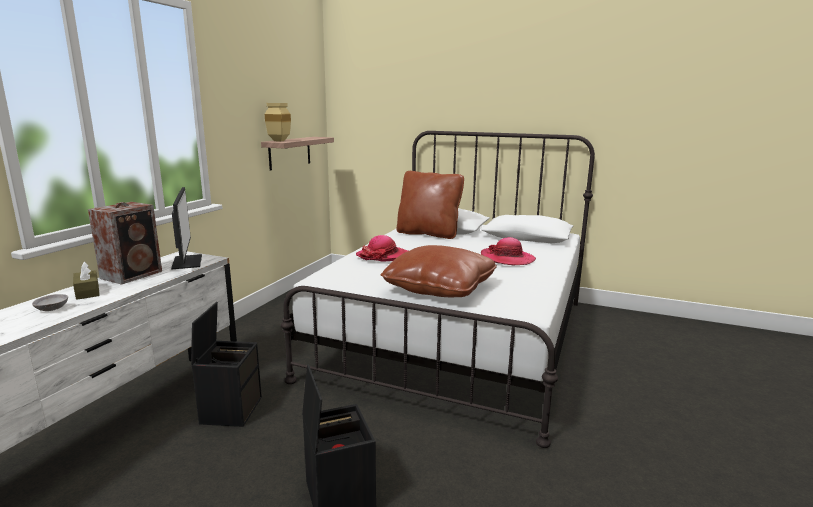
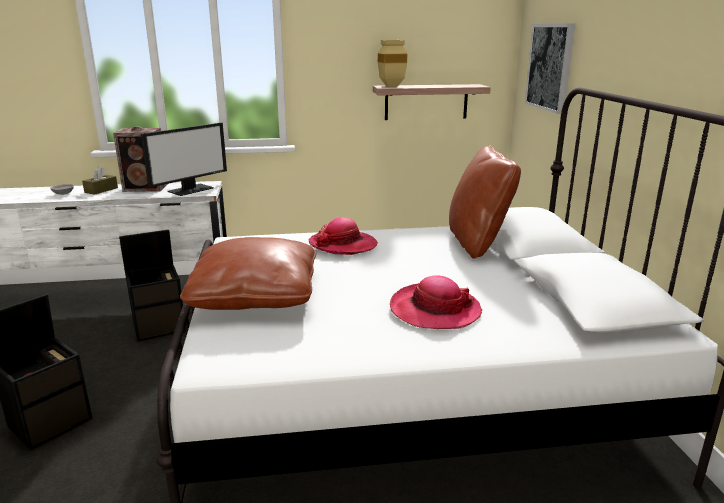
camera: 60 degrees right, 5 degrees up
(378, 120) = (550, 67): none -> picture

